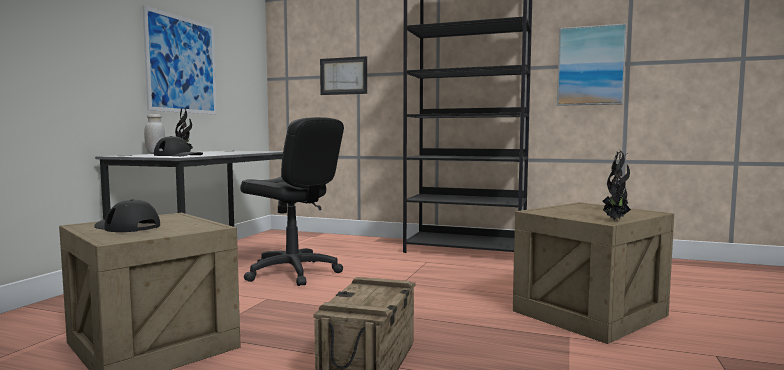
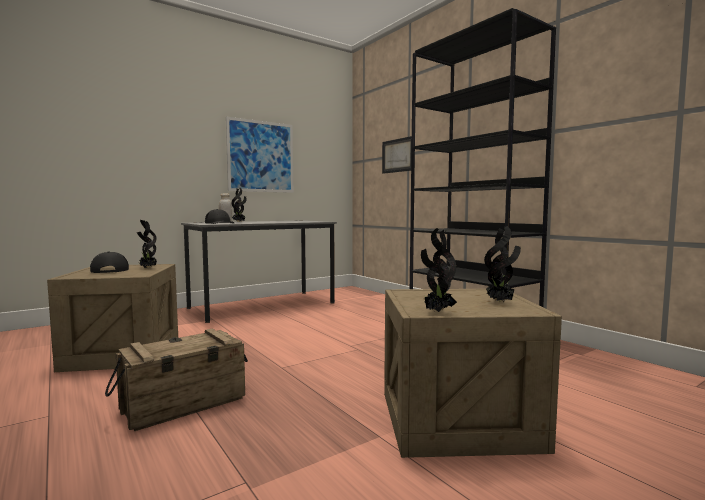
camera: 35 degrees right, 0 degrees up
(173, 220) = (147, 268): none -> potted plant
(292, 273) = (293, 321): black office chair -> none
(590, 66) = (626, 121): picture -> none

